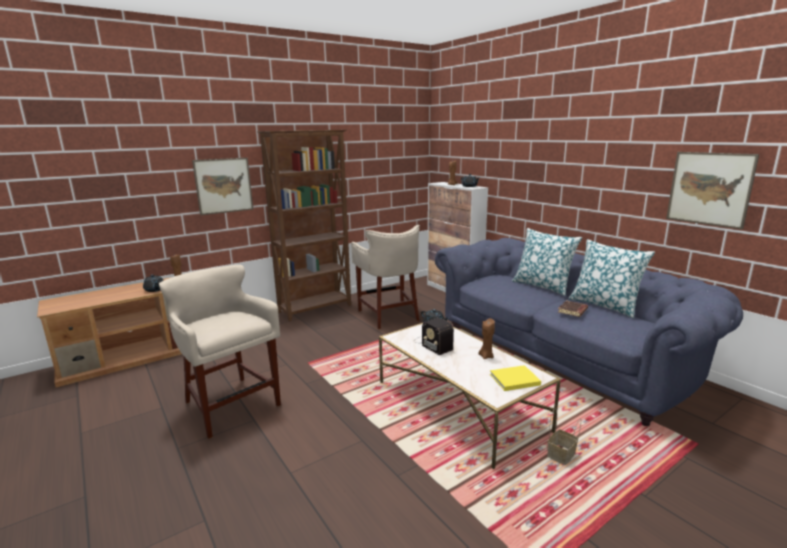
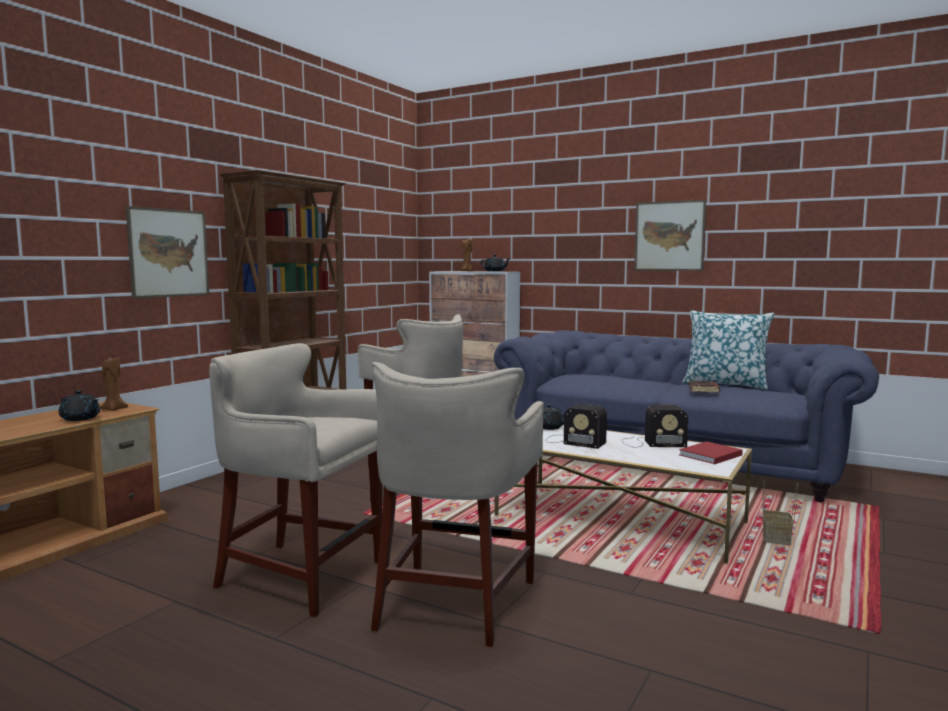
camera: 25 degrees left, 10 degrees down
(287, 450) = (455, 602): none -> beige stool
(486, 356) = (651, 443): brown candle -> radio
(513, 380) = (709, 455): yellow book -> red book
(543, 286) = (638, 377): pillow -> none
(709, 189) = (803, 247): picture -> picture (669, 236)

